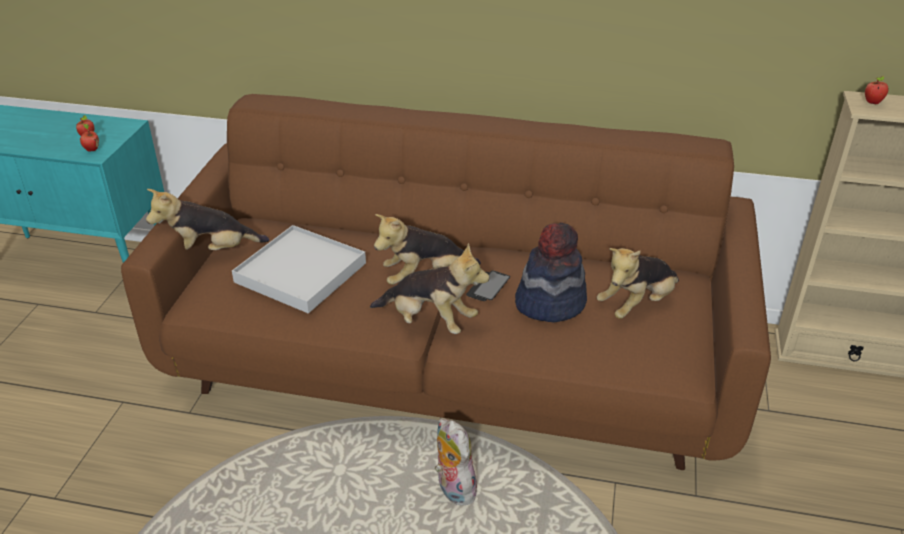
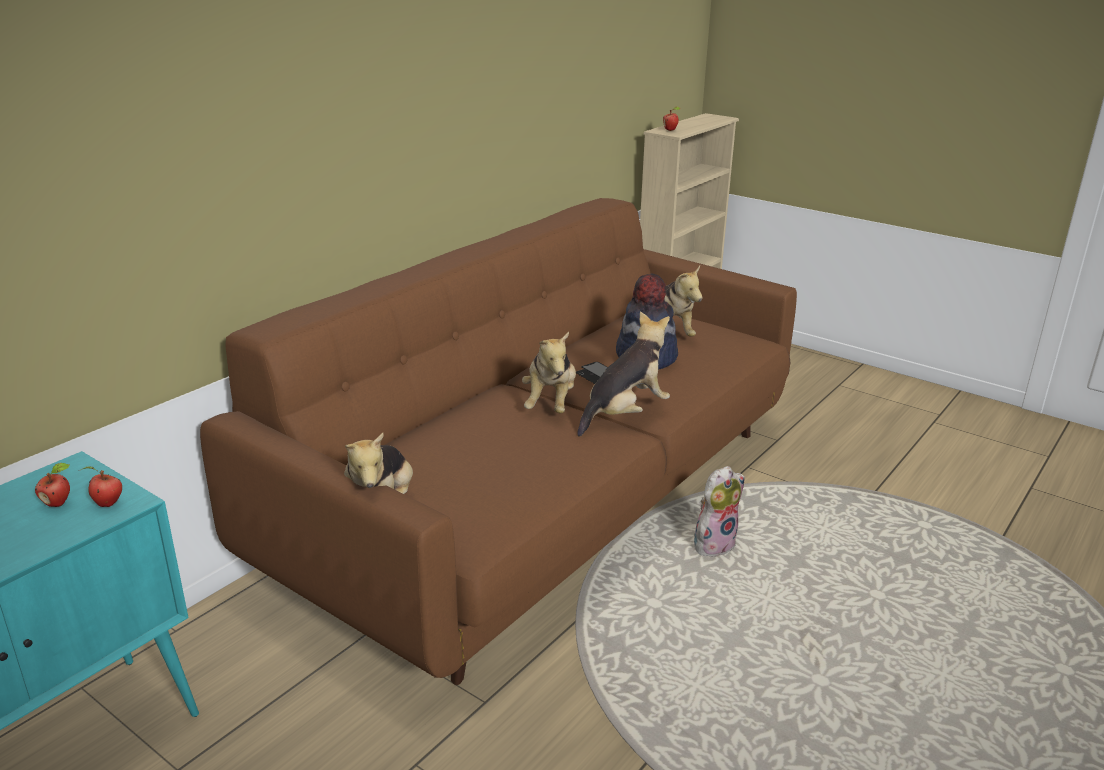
camera: 65 degrees left, 10 degrees down
(300, 273) = (490, 457): white tray -> none
(453, 489) = (714, 544): plush toy -> plush toy turned 150 degrees clockwise

